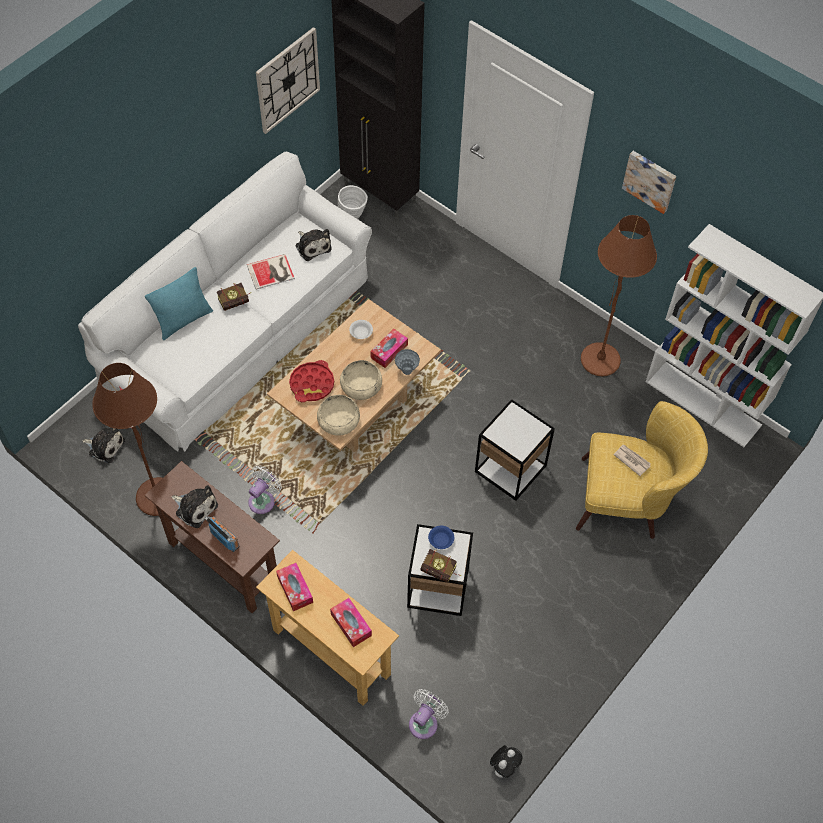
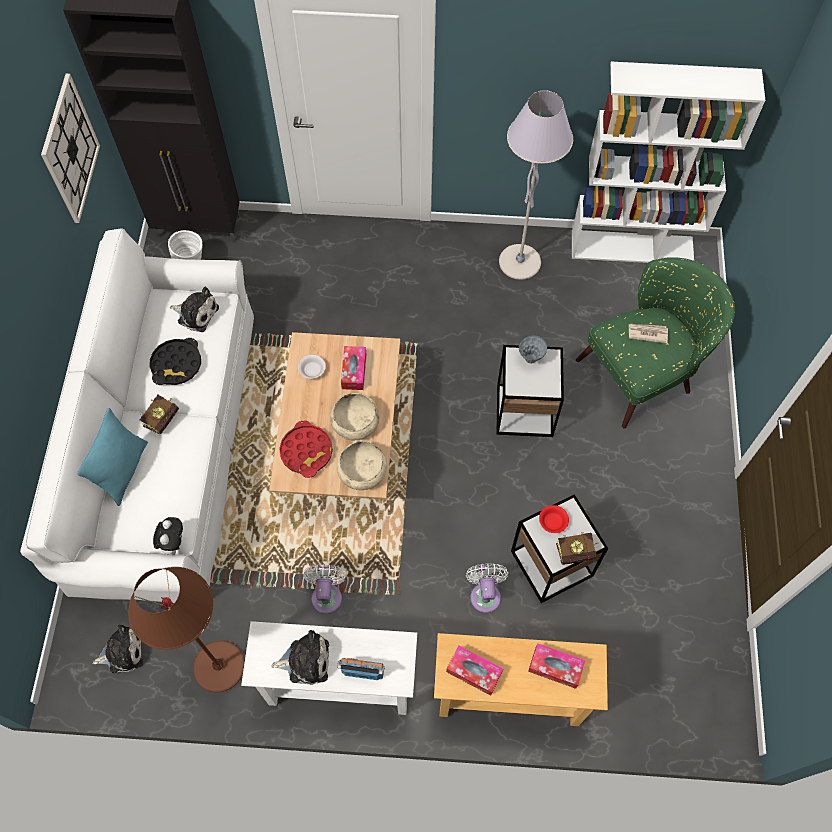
camera: 35 degrees left, 5 degrees up
(224, 563) = (339, 685): brown console table -> white console table
(272, 272) = (176, 364): book -> black tray
(407, 371) = (386, 379): grey vase -> grey vase (530, 359)
(425, 722) = (643, 699): white fan -> white fan (485, 594)
(440, 540) = (552, 522): blue bowl -> red bowl
(504, 767) = (740, 688): plush toy -> plush toy (173, 543)
(600, 360) = (520, 262): brown floor lamp -> grey floor lamp
(629, 500) = (644, 372): yellow armchair -> green armchair
(650, 180) = (527, 49): picture -> none

